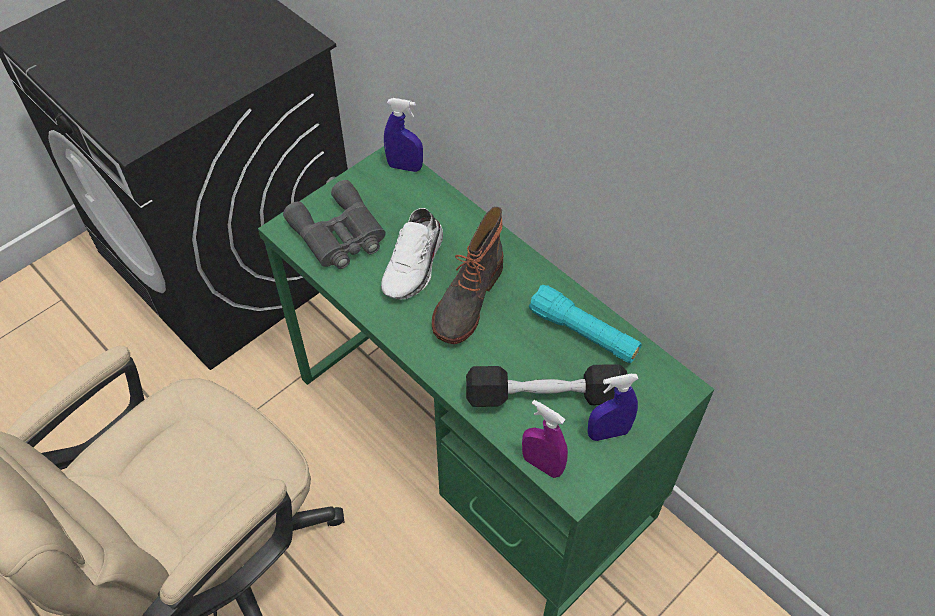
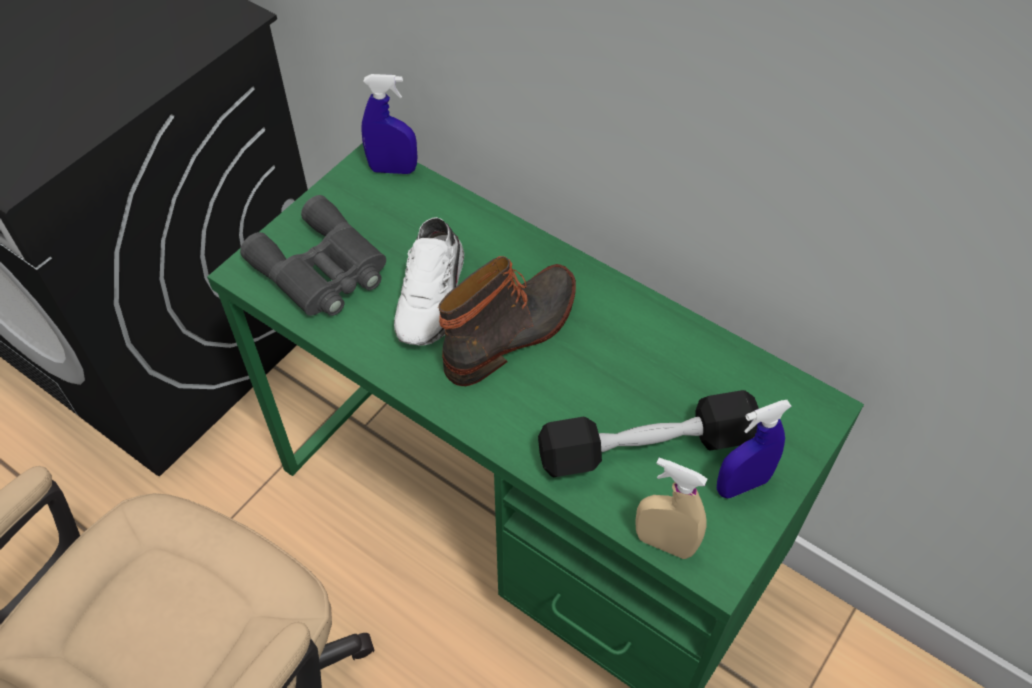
camera: 10 degrees left, 0 degrees up
(467, 299) = (513, 333): boot -> boot turned 150 degrees counterclockwise
(542, 465) = (664, 543): purple spray bottle -> beige spray bottle
(583, 333) = (678, 355): turquoise flashlight -> none

